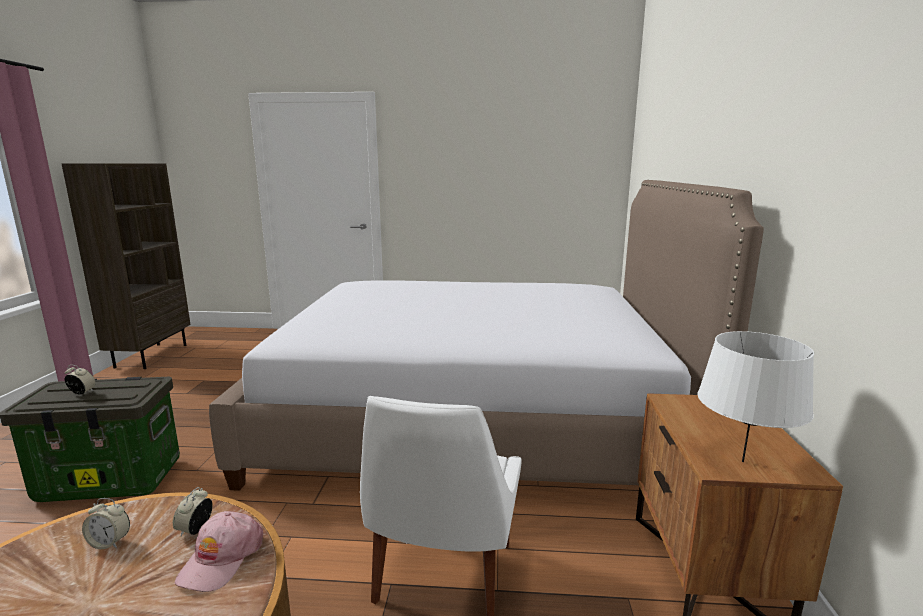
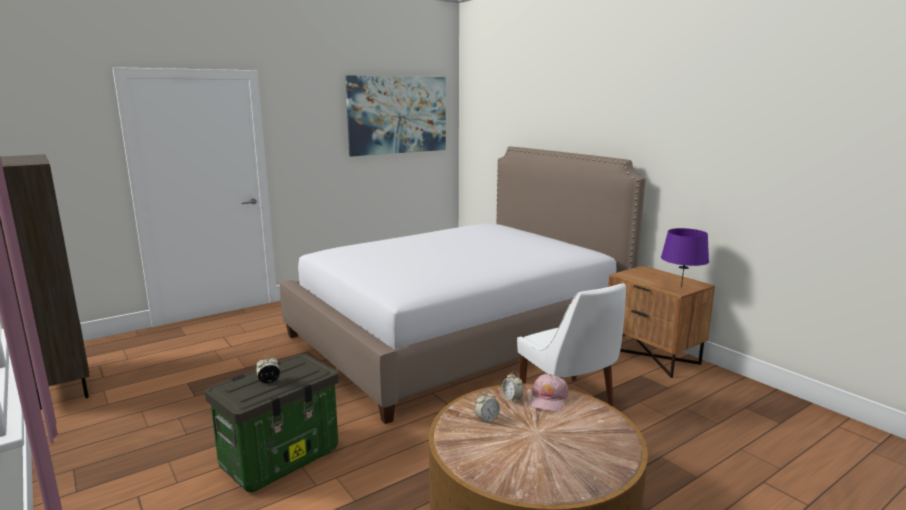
camera: 40 degrees left, 0 degrees up
(221, 558) = (548, 399): pink cap -> pink cap turned 45 degrees clockwise
(539, 142) = (398, 115): none -> picture
(742, 461) = (681, 287): white table lamp -> purple table lamp

